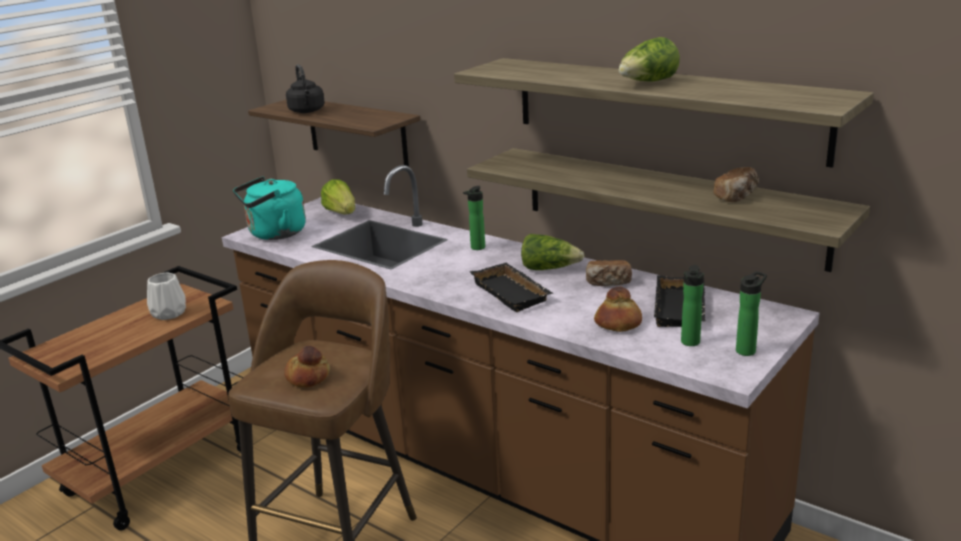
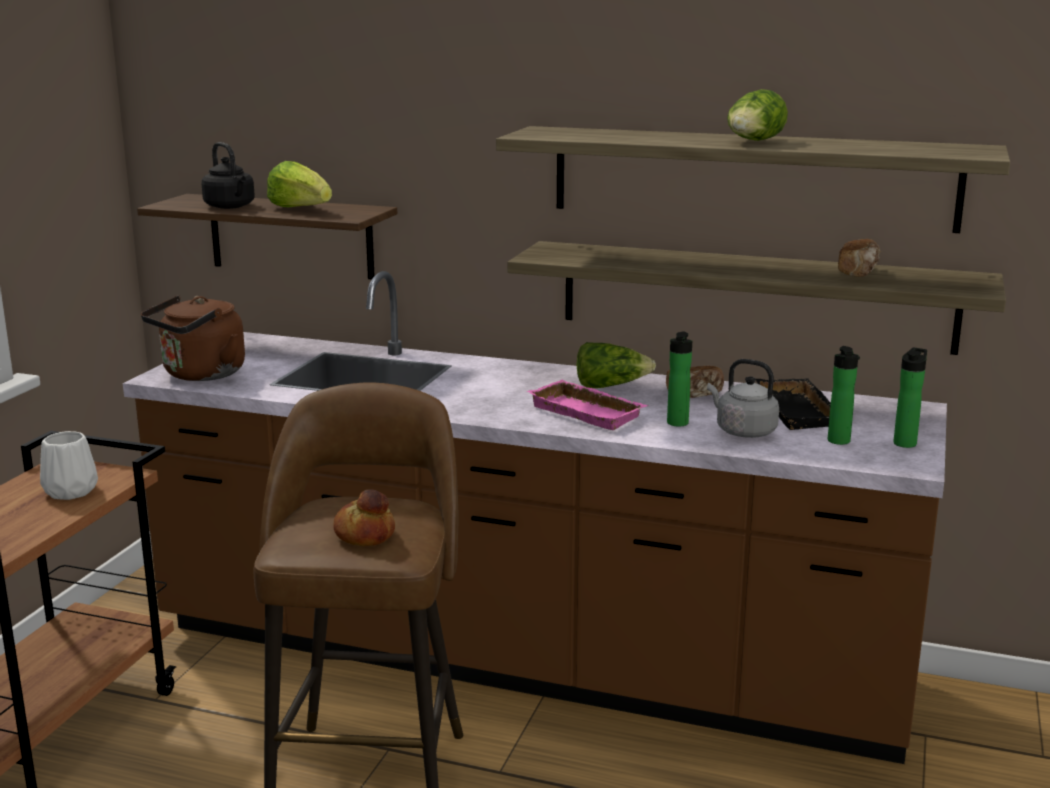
camera: 20 degrees left, 5 degrees down
(274, 234) = (200, 375): turquoise kettle -> brown kettle
(341, 213) = (276, 347): lettuce -> lettuce (300, 209)
(476, 248) = (498, 372): bottle -> bottle (676, 424)
(513, 292) = (589, 412): black tray -> pink tray
(618, 324) = (743, 431): bread -> grey kettle

